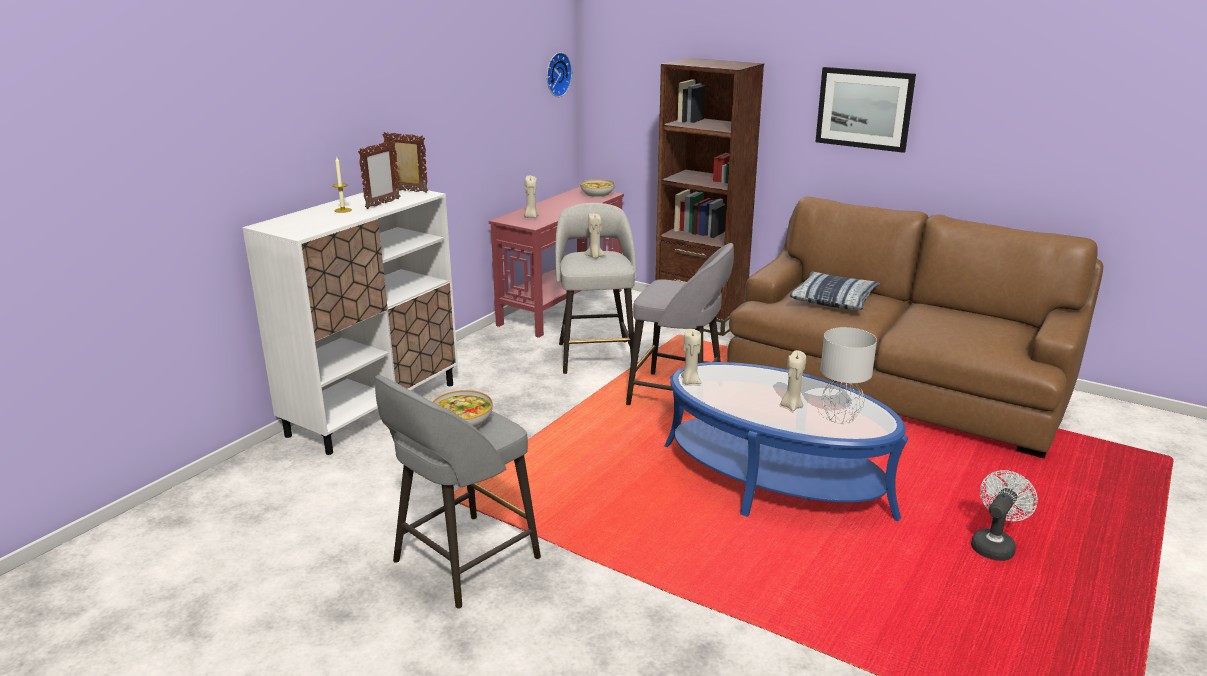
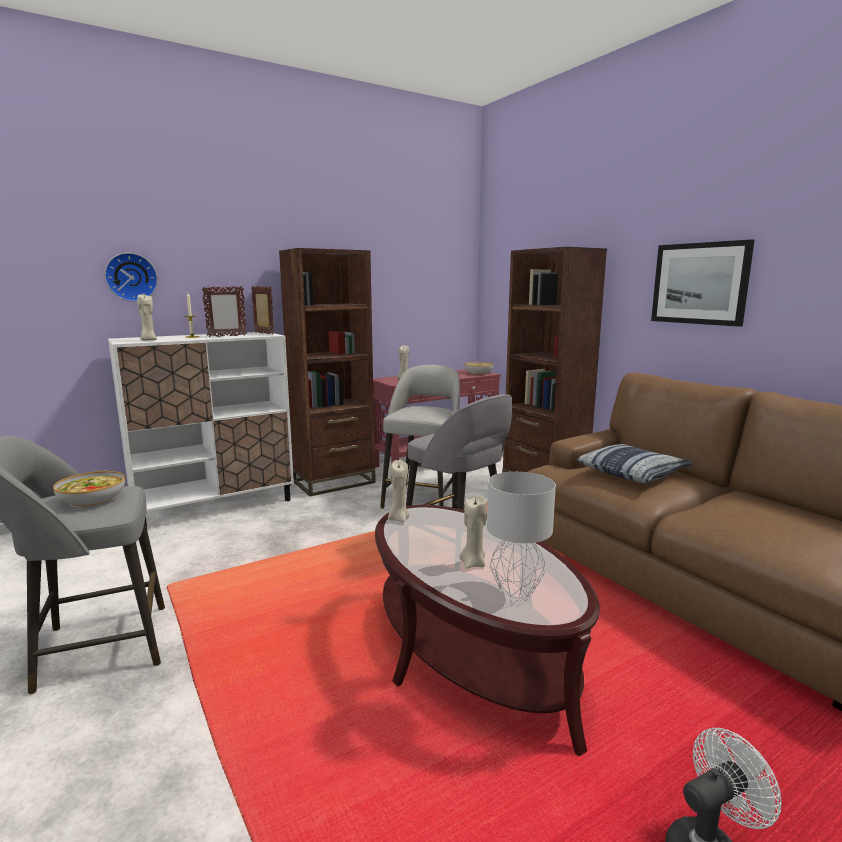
camera: 25 degrees right, 10 degrees down
(475, 353) = (334, 482): none -> brown bookcase
(556, 74) = (453, 274): wall clock -> wall clock (131, 277)
(595, 256) = (423, 409): beige candle -> beige candle (148, 340)
(774, 480) = (470, 652): blue coffee table -> brown coffee table

